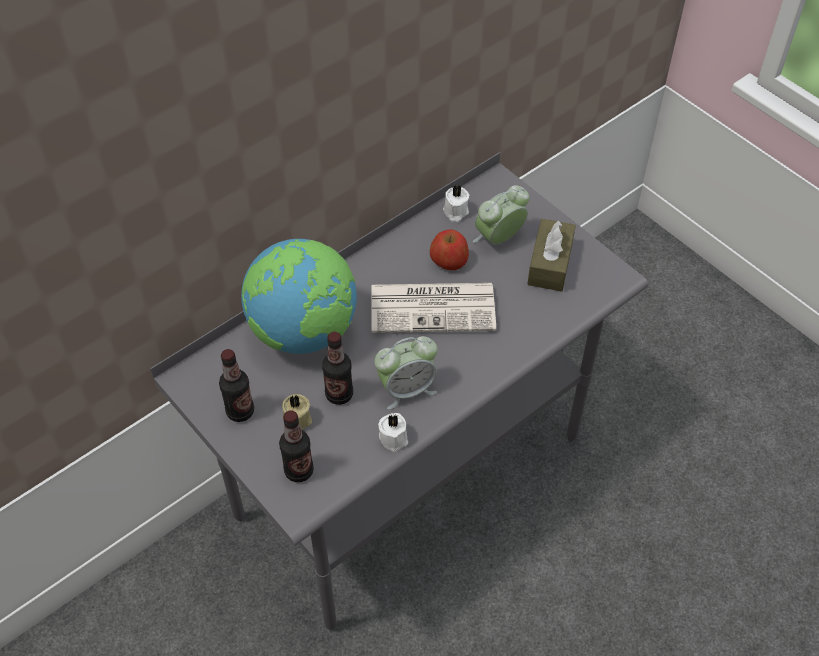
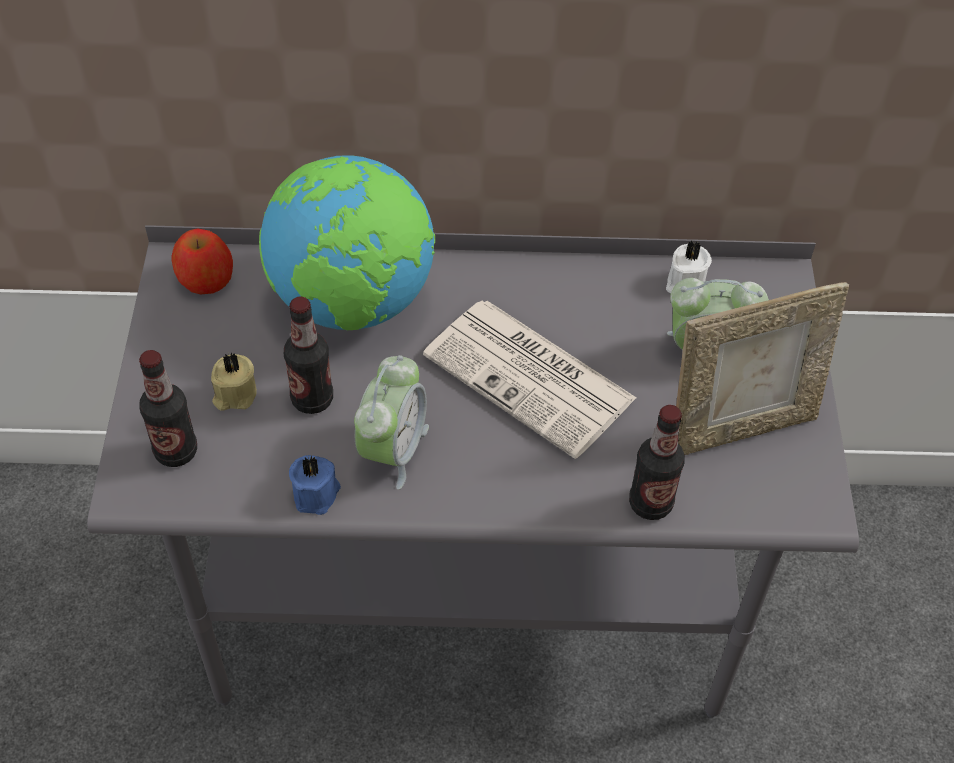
camera: 40 degrees right, 0 degrees up
(240, 411) = (190, 340): bottle -> bottle (650, 503)
(394, 437) = (317, 494): white candle -> blue candle
(406, 389) = (393, 450): alarm clock -> alarm clock turned 90 degrees counterclockwise
(449, 260) = (611, 335): apple -> apple (205, 278)
(550, 264) = (740, 427): brown tissue box -> picture frame

